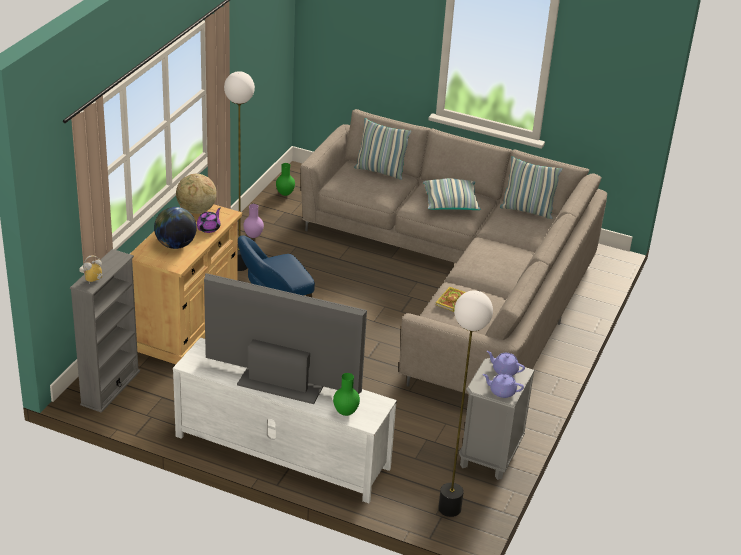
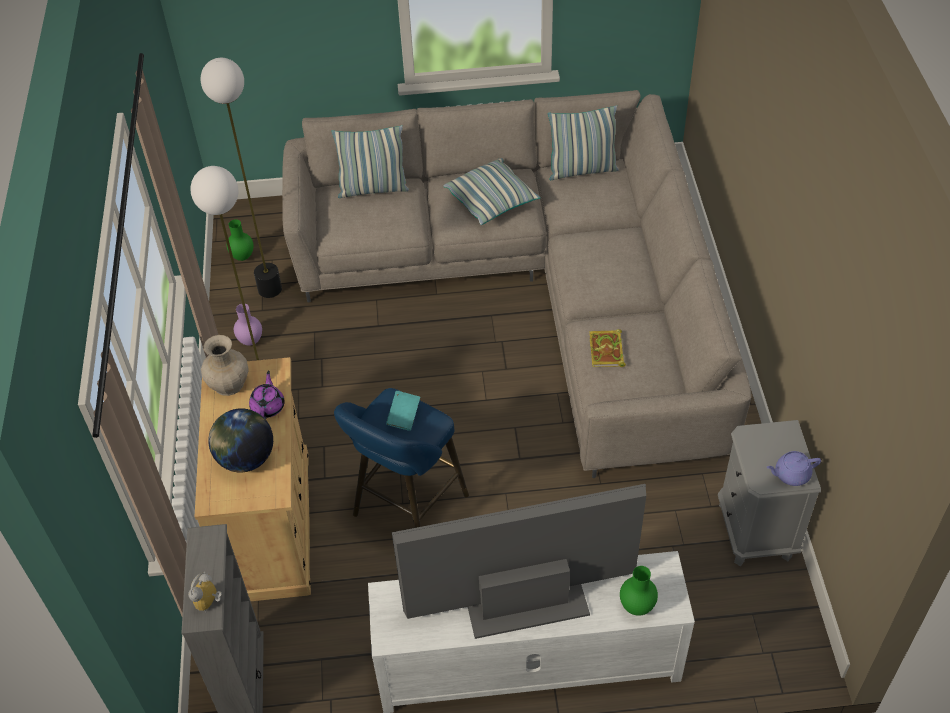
camera: 25 degrees left, 15 degrees up
(196, 210) = (228, 384): globe -> beige vase
(285, 267) = (404, 416): none -> turquoise book
(449, 509) = (771, 635): floor lamp -> floor lamp (270, 289)
(504, 370) = (768, 439): purple teapot -> none

